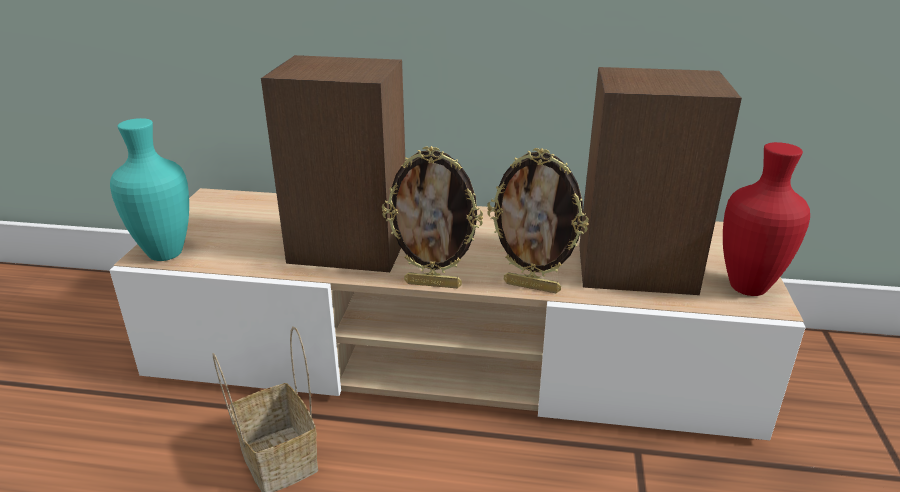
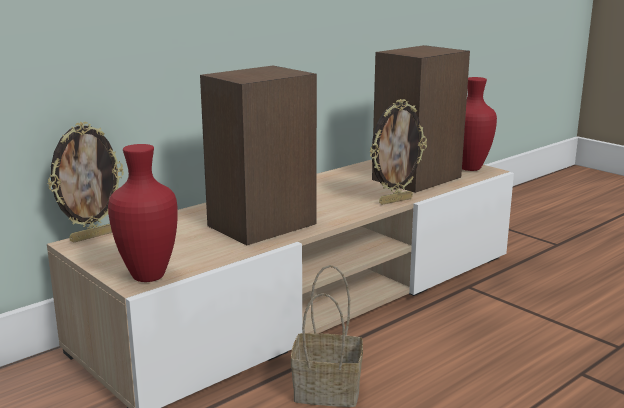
camera: 50 degrees left, 10 degrees down
(166, 255) = (150, 276): turquoise vase -> red vase
(433, 284) = (350, 218): picture frame -> picture frame (91, 236)

